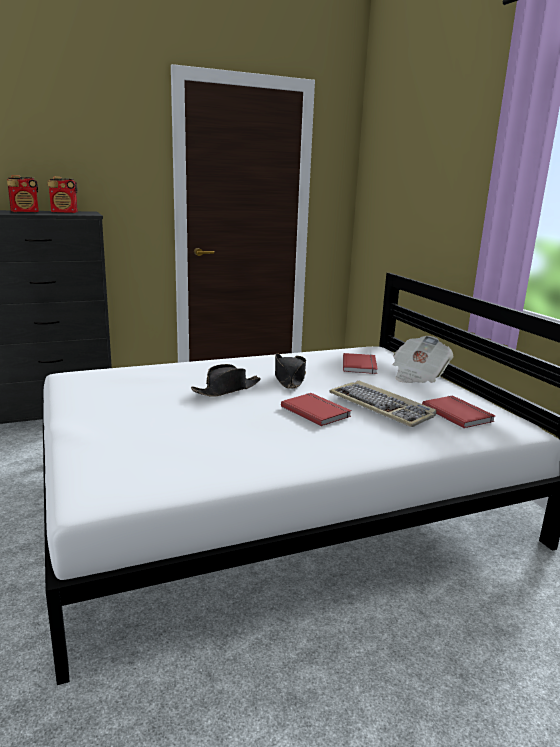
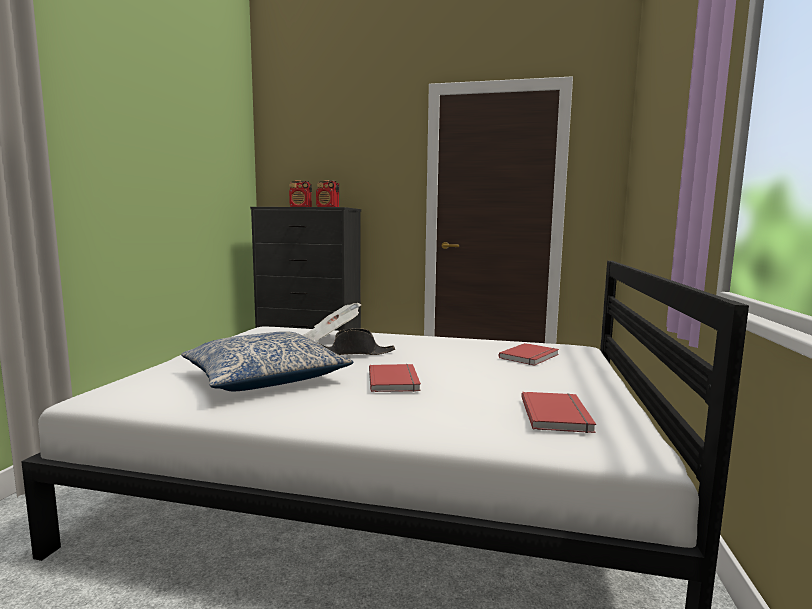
camera: 35 degrees right, 10 degrees down
(206, 435) = (264, 378): none -> pillow
(289, 378) = (428, 354): black hat -> none
(382, 406) = (472, 390): keyboard -> none
(418, 375) = (585, 375): newspaper -> newspaper (330, 338)

